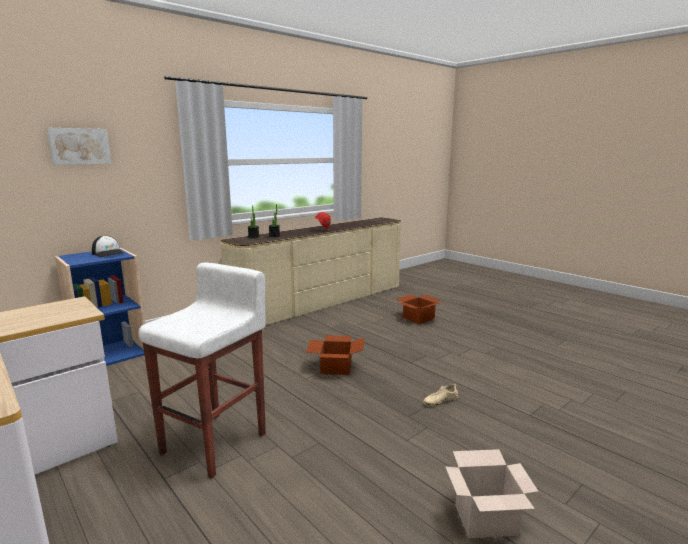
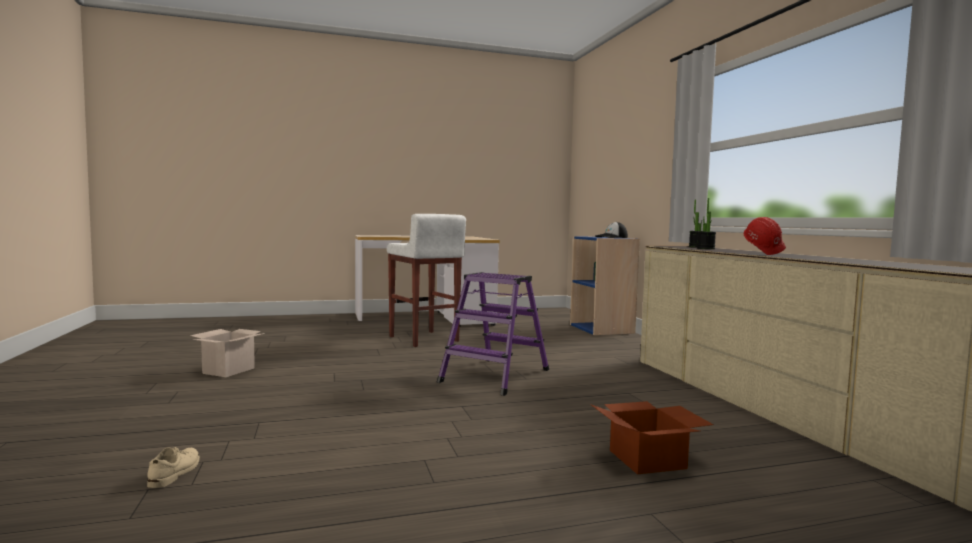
camera: 115 degrees right, 10 degrees down
(79, 146) = (633, 145): picture -> none
(335, 367) = (495, 375): cardboard box -> purple step ladder
(440, 400) = (360, 396): beige shoe -> beige shoe (175, 472)

